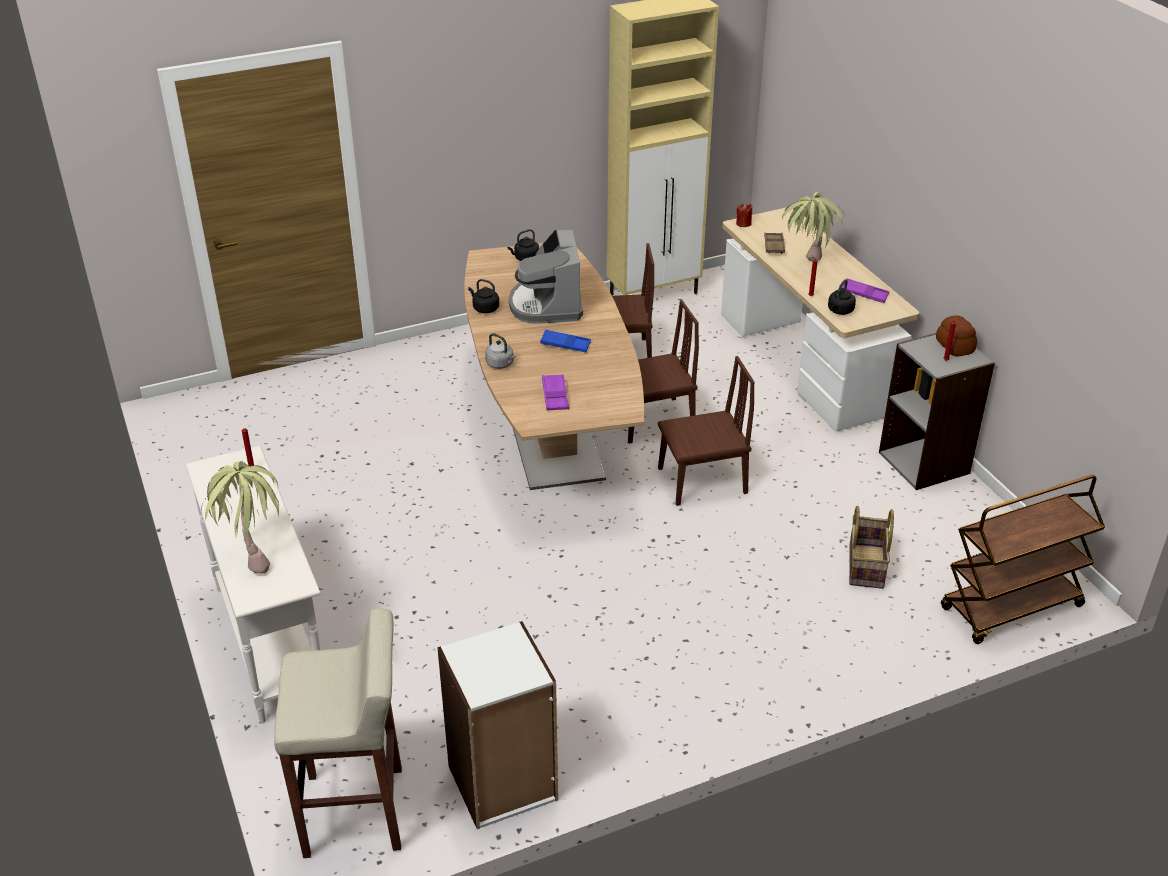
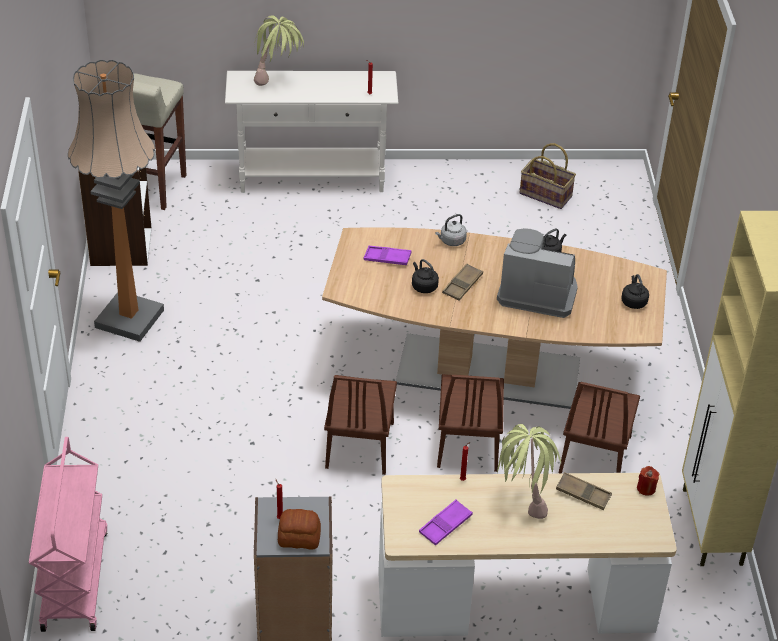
camera: 110 degrees right, 5 degrees up
(565, 344) = (462, 285): blue tray -> brown tray
(635, 716) = (129, 318): none -> floor lamp
(840, 311) = (422, 490): black kettle -> black kettle (423, 286)
(865, 565) = (187, 506): basket -> basket (546, 194)
(1011, 608) = (74, 579): brown cart -> pink cart

